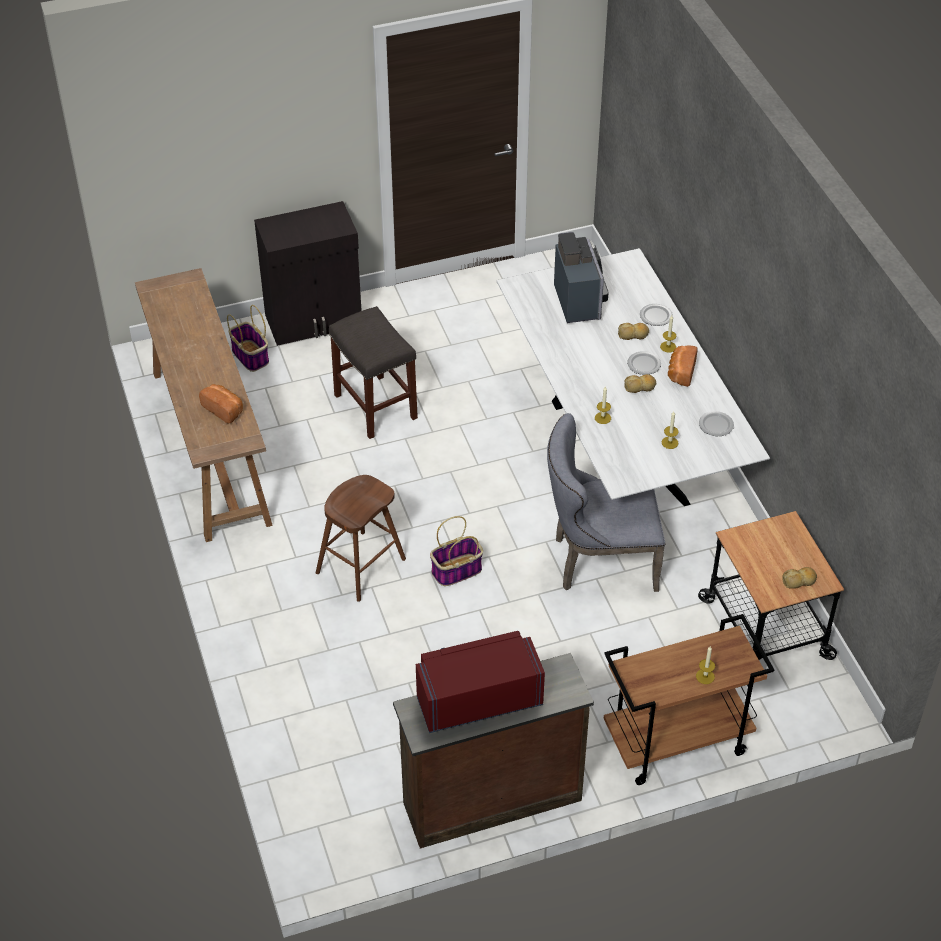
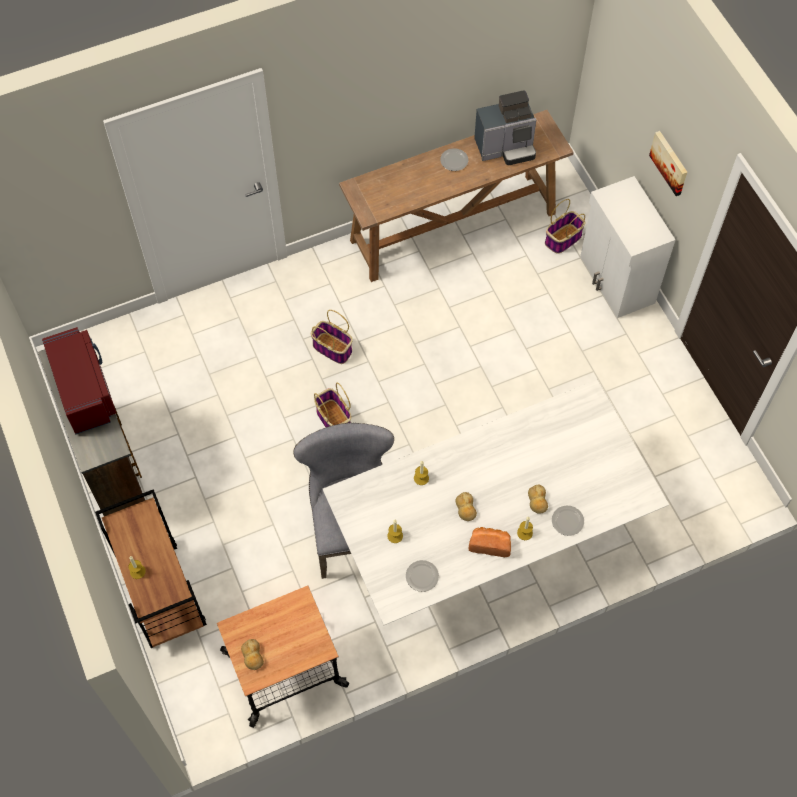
camera: 85 degrees right, 15 degrees up
(224, 409) = (402, 194): bread -> none
(293, 145) = (670, 162): none -> picture
(314, 321) = (616, 280): black cabinet -> white cabinet
(360, 566) = (333, 348): brown stool -> basket
(376, 407) = (515, 340): grey stool -> none
(580, 300) = (579, 453): coffee machine -> coffee machine (506, 147)
(643, 364) = (496, 511): plate -> plate (454, 160)

